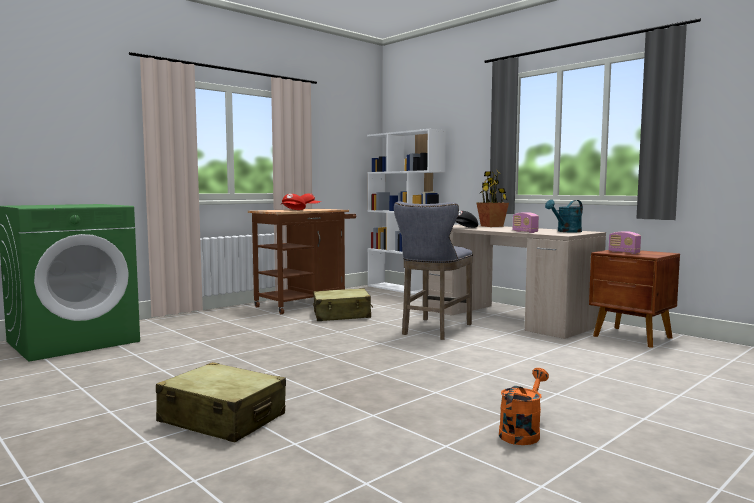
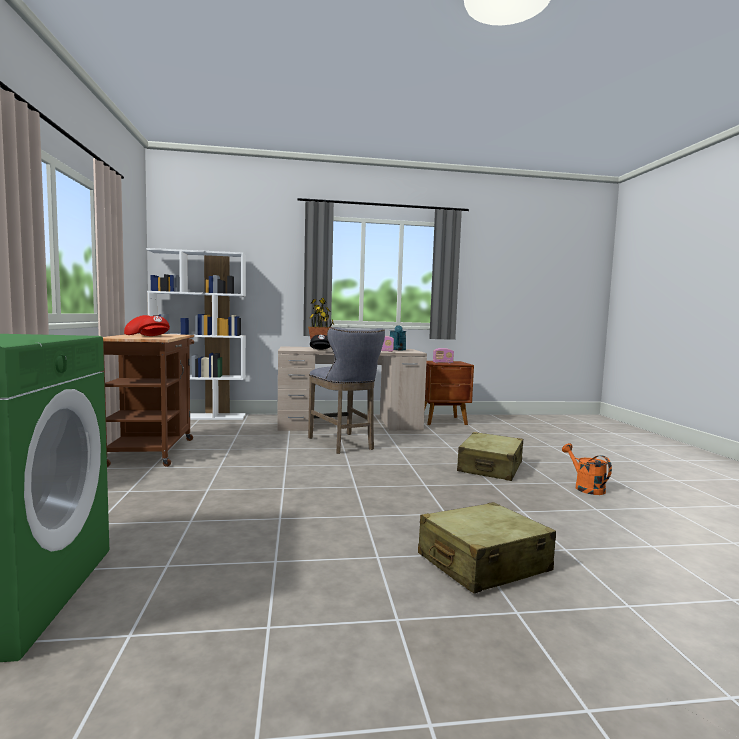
camera: 55 degrees left, 0 degrees up
(342, 315) = (232, 451): beige suitcase -> beige suitcase (490, 467)

